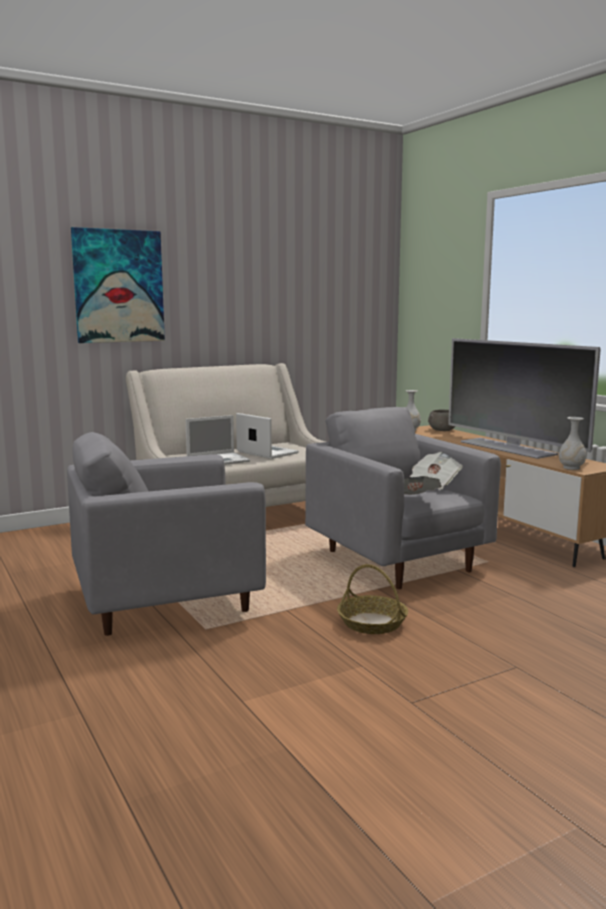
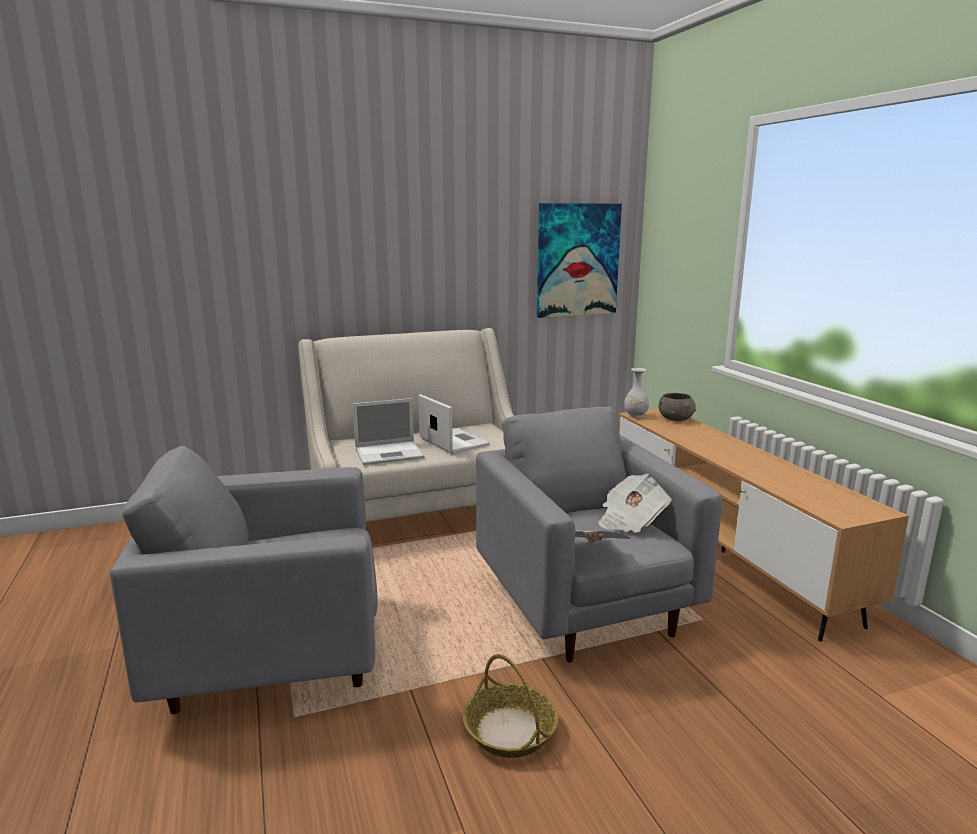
camera: 10 degrees right, 5 degrees up
(118, 286) = (289, 241): picture -> picture (577, 260)
(508, 448) = (749, 460): television -> none
(571, 468) = (827, 511): white vase -> none

